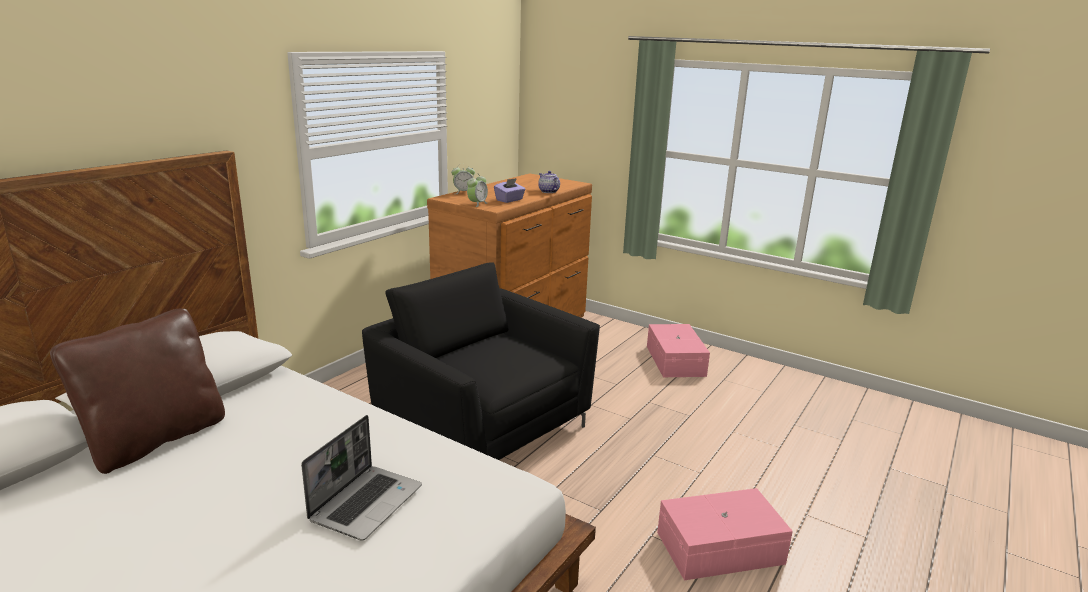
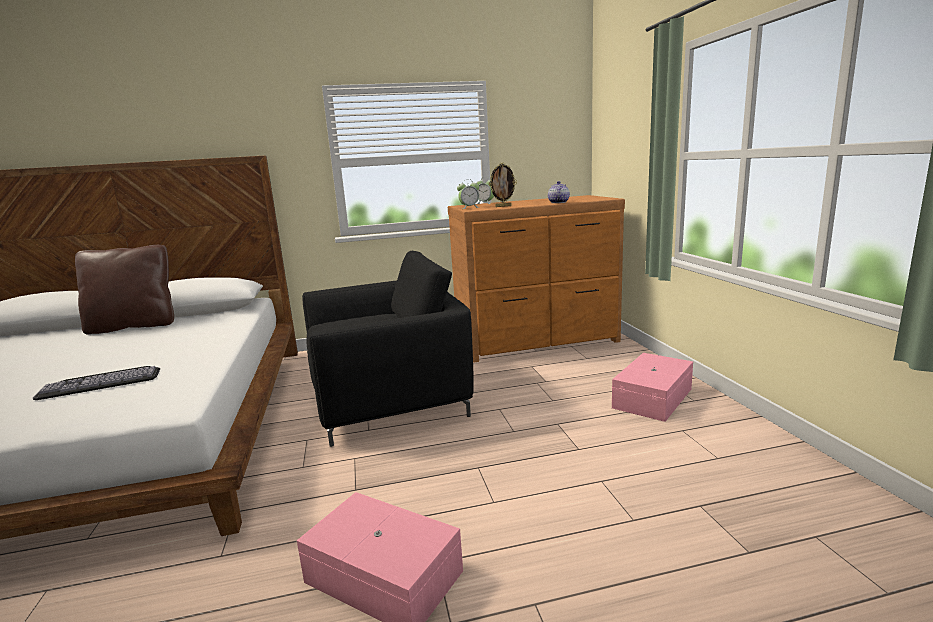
camera: 45 degrees right, 5 degrees down
(366, 502) = (103, 381): laptop -> keyboard
(482, 428) = (389, 398): black armchair -> black armchair turned 75 degrees clockwise
(509, 200) = (503, 206): purple tissue box -> picture frame

